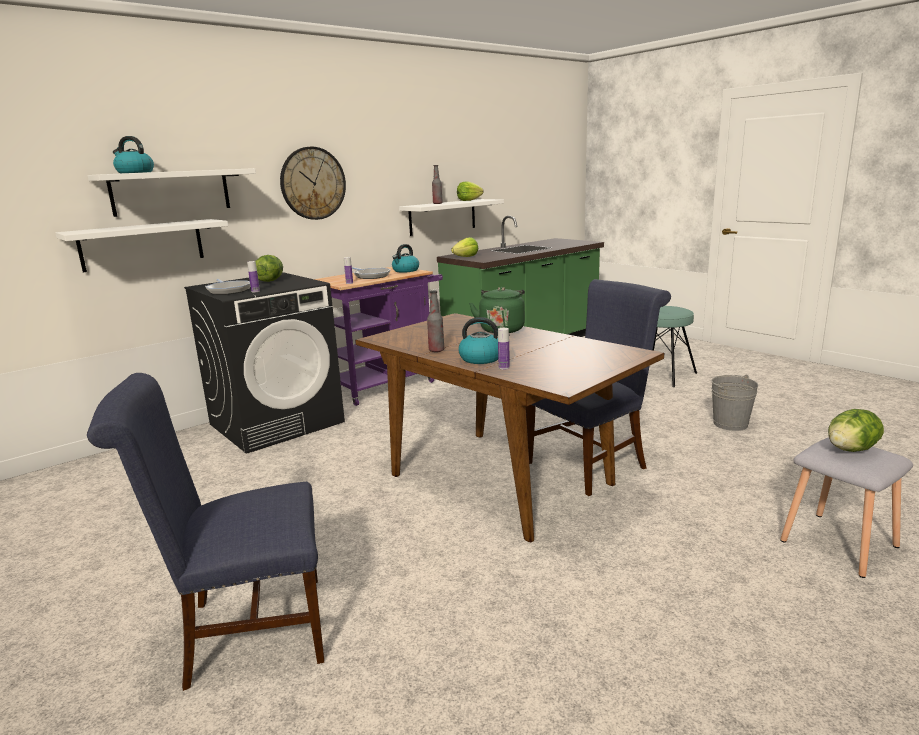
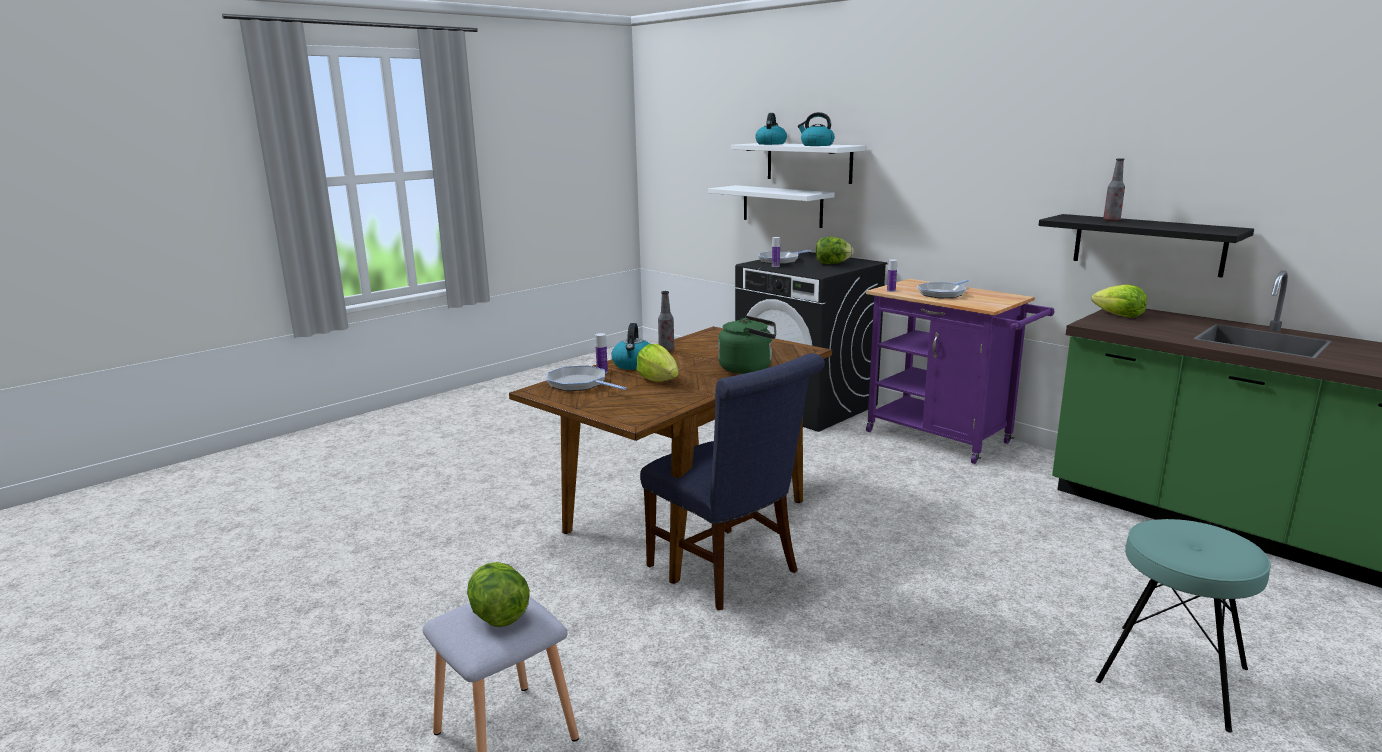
camera: 85 degrees right, 0 degrees up
(245, 632) = (488, 445): blue chair -> none
(313, 183) = (941, 168): wall clock -> none
(405, 270) = (991, 302): kettle -> kettle (816, 145)
(442, 217) = (1147, 244): white shelf -> black shelf
(469, 200) = (1197, 226): lettuce -> lettuce (659, 380)
(542, 373) = (579, 384): none -> frying pan
(730, 424) = (909, 722): grey bucket -> none

